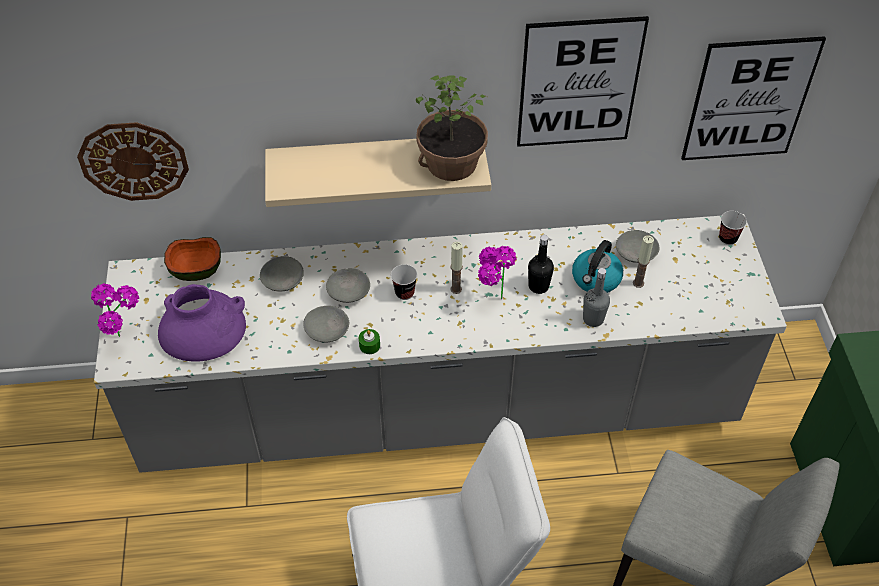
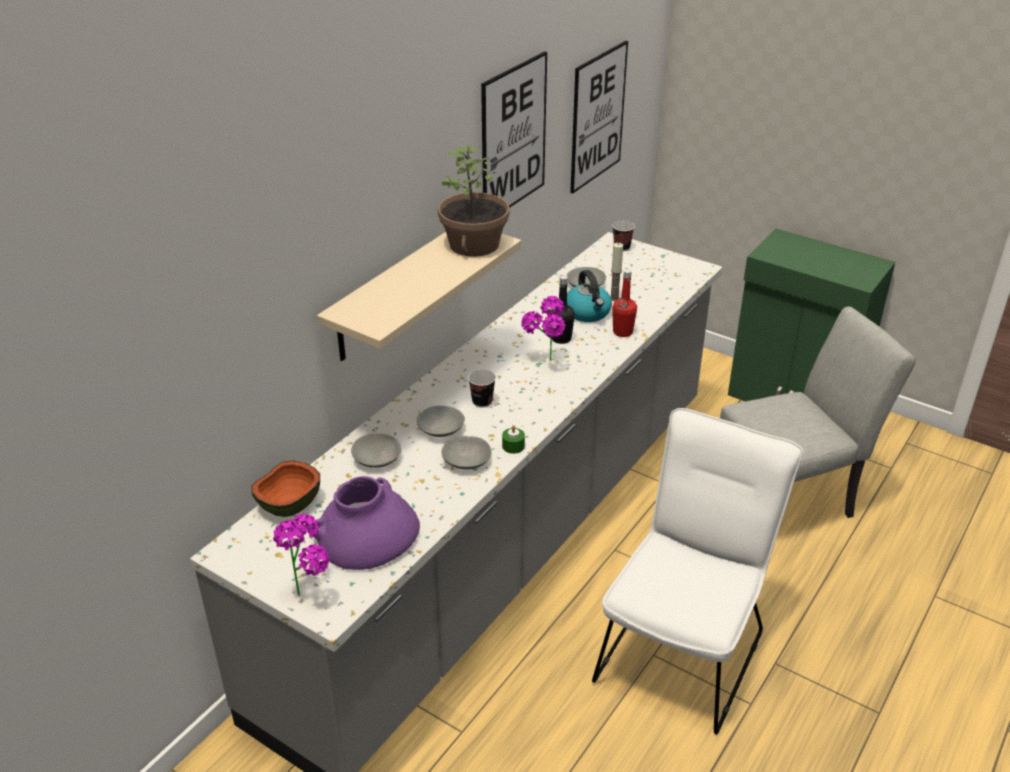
camera: 50 degrees left, 15 degrees down
(133, 161) = (206, 391): wall clock -> none
(456, 289) = (513, 376): candle -> none
(593, 319) = (622, 332): grey bottle -> red bottle

